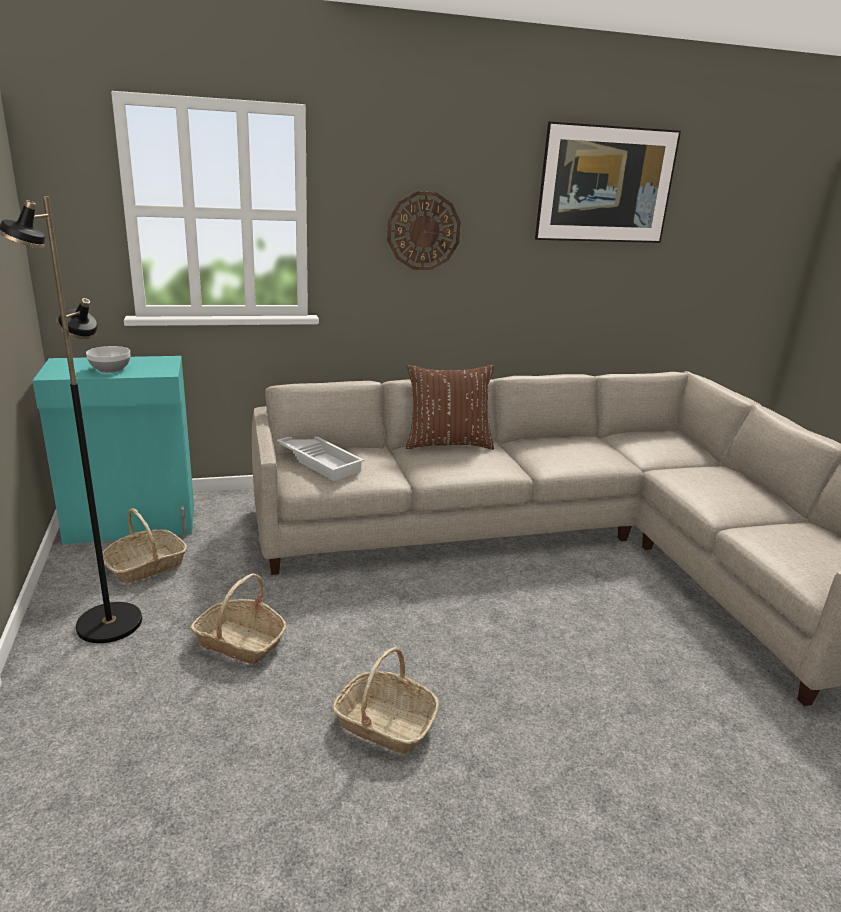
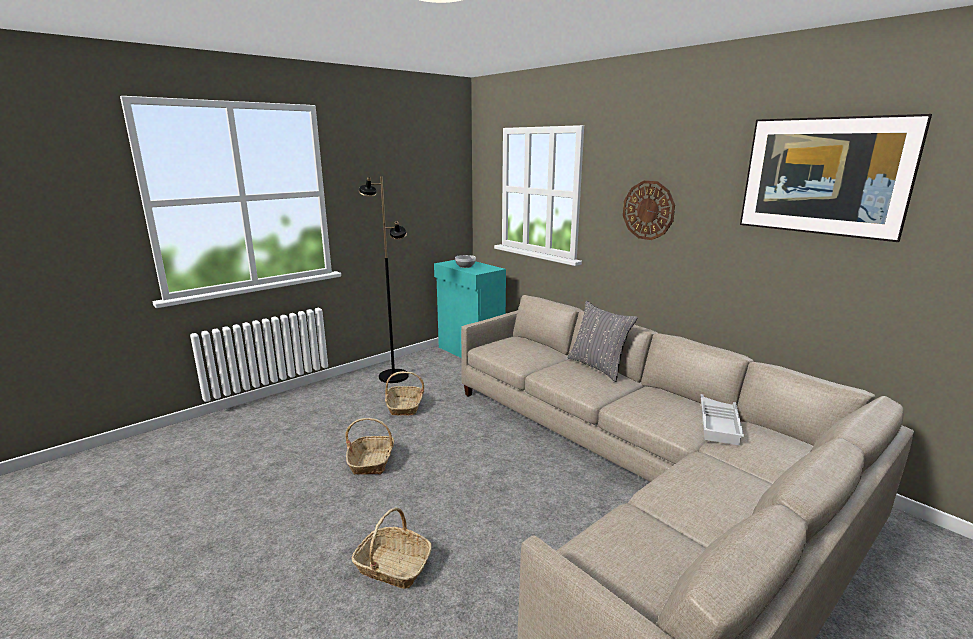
camera: 65 degrees right, 5 degrees down
(146, 566) = (441, 367): basket -> basket (392, 566)
(321, 461) = (514, 343): white tray -> white tray (720, 423)
(447, 444) = (598, 367): brown pillow -> grey pillow

